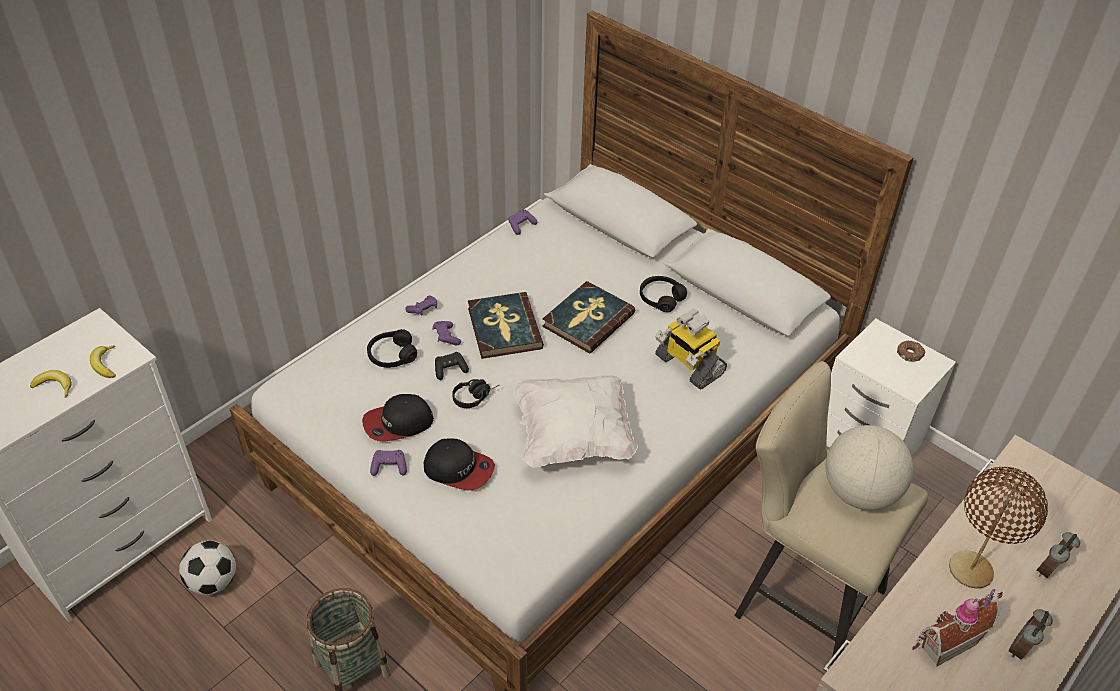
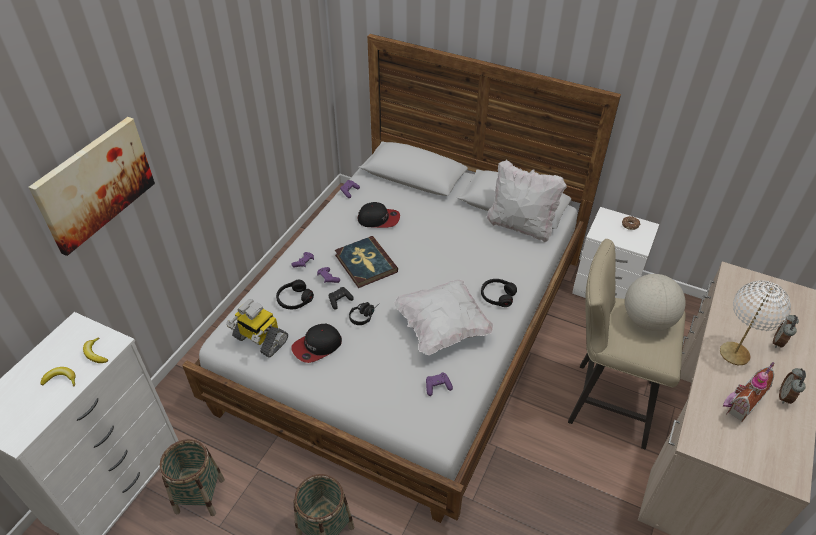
camera: 15 degrees left, 0 degrees up
(152, 152) = (94, 184): none -> picture
(213, 582) = (199, 495): football -> basket
(389, 467) = (323, 379): purple game controller -> purple game controller (437, 387)
(459, 469) = (373, 368): cap -> cap (379, 219)
(587, 320) = (420, 246): book -> none
(661, 298) = (462, 221): black headphones -> black headphones (497, 296)
(688, 365) = (498, 262): toy robot -> toy robot (260, 339)
(742, 322) = (520, 226): none -> white pillow
(970, 570) = (733, 354): brown table lamp -> white table lamp

